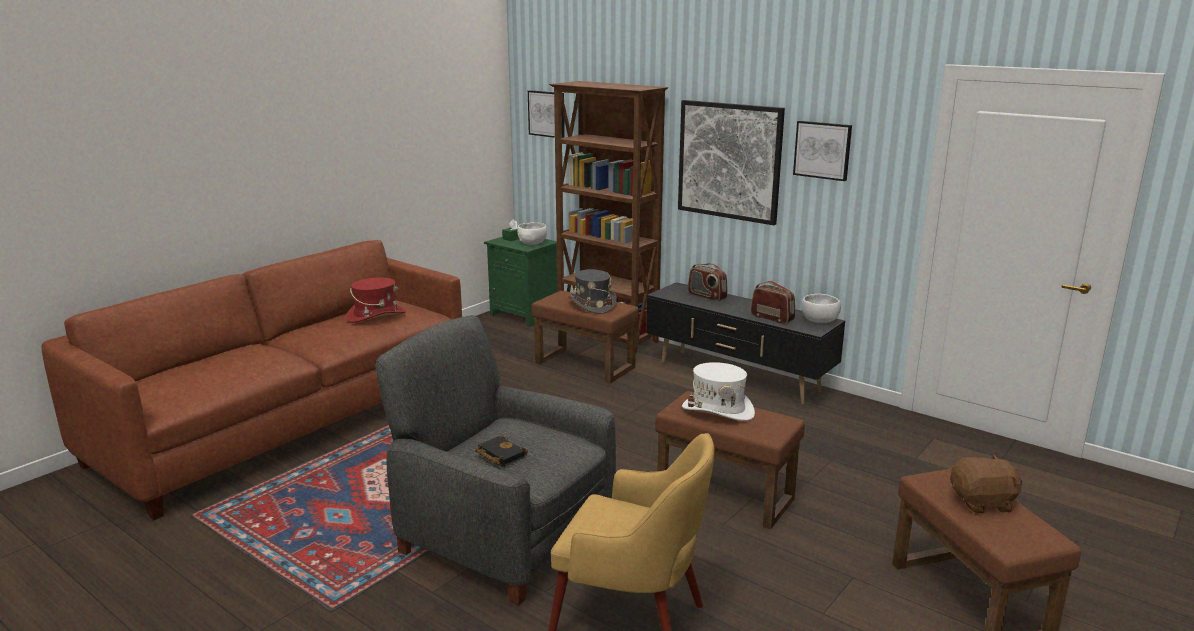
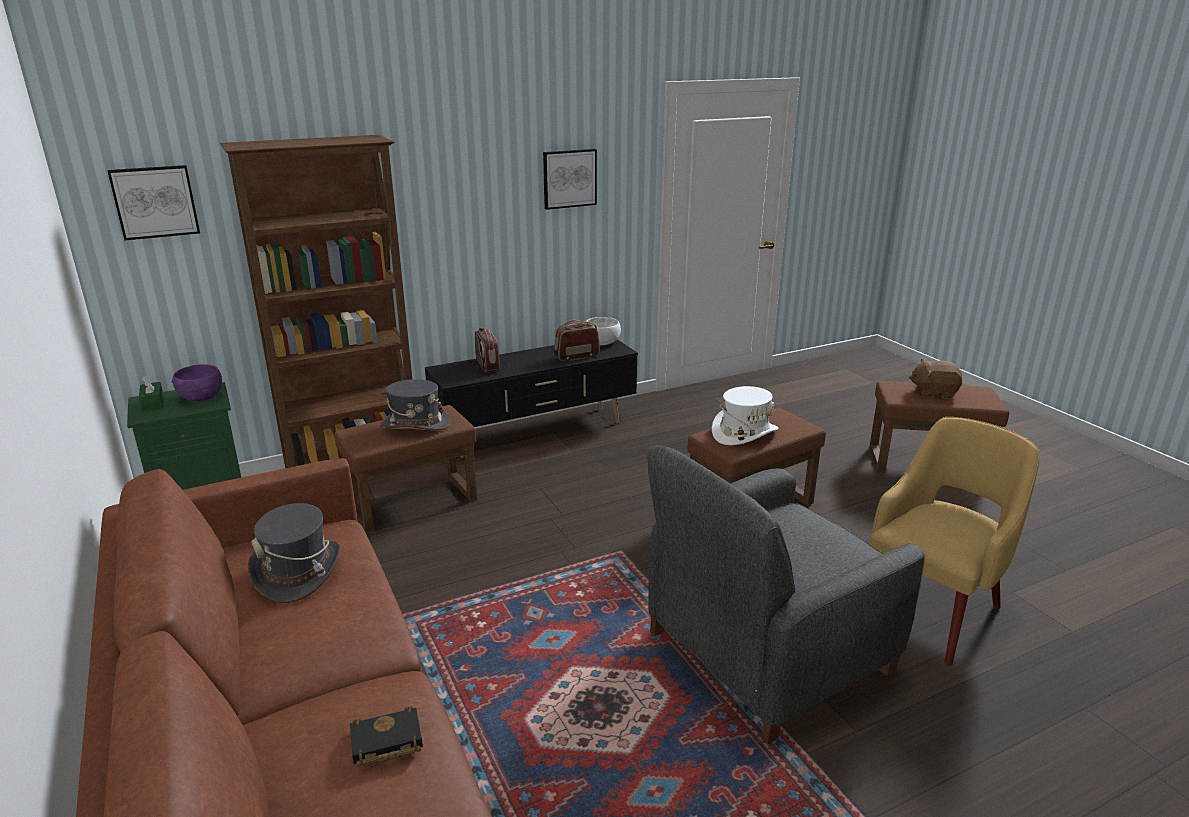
camera: 65 degrees left, 5 degrees up
(376, 316) = (298, 572): red hat -> grey hat
(499, 455) = (814, 556): black book -> black book (385, 743)
(532, 243) = (201, 397): white bowl -> purple bowl
(706, 296) = (487, 365): radio -> radio turned 90 degrees clockwise
(729, 161) = (469, 210): picture -> none
(982, 502) = (933, 392): brown plush toy -> brown plush toy turned 105 degrees counterclockwise

